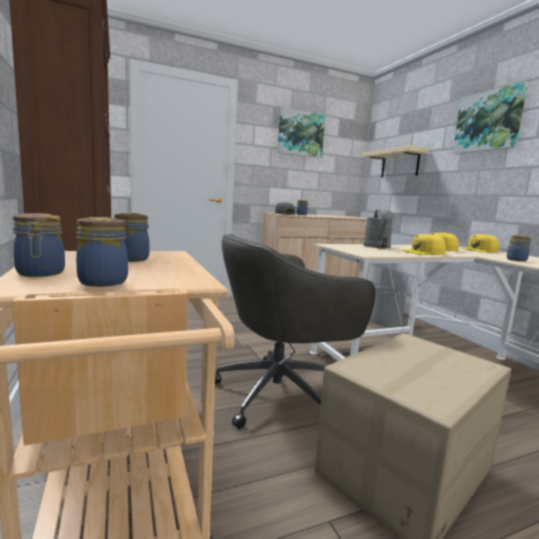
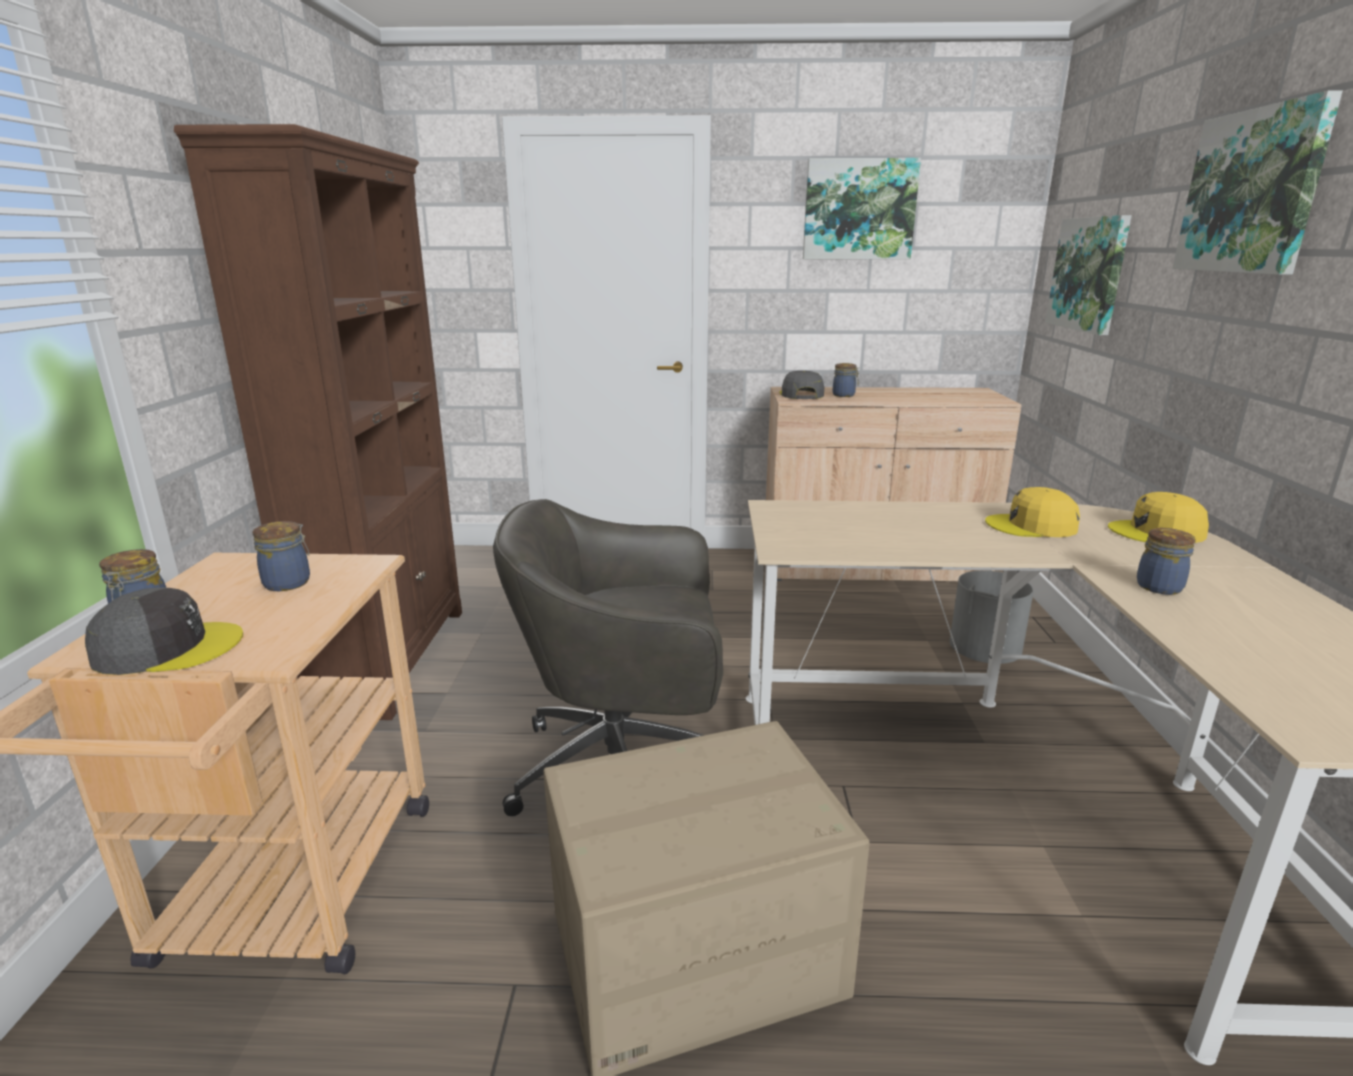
camera: 25 degrees right, 10 degrees up
(102, 281) = (168, 647): jar -> grey cap
(378, 247) = (874, 516): grey watering can -> none
(400, 164) = (1089, 274): beige shelf -> picture
(423, 252) = (950, 543): yellow cap -> none

